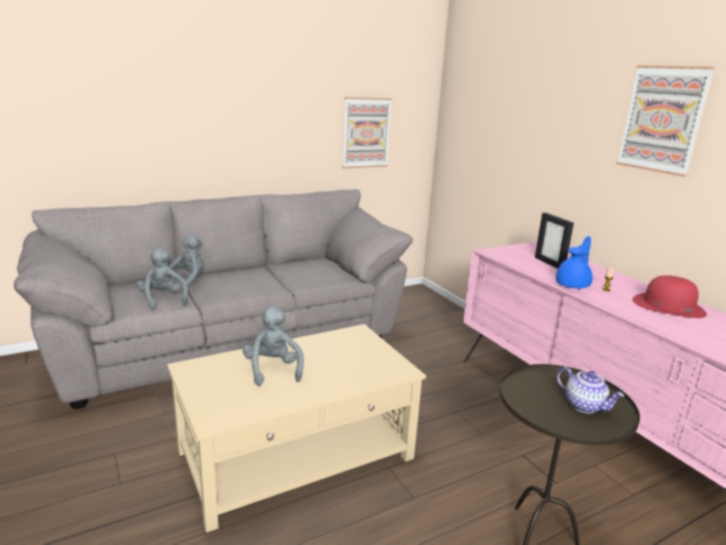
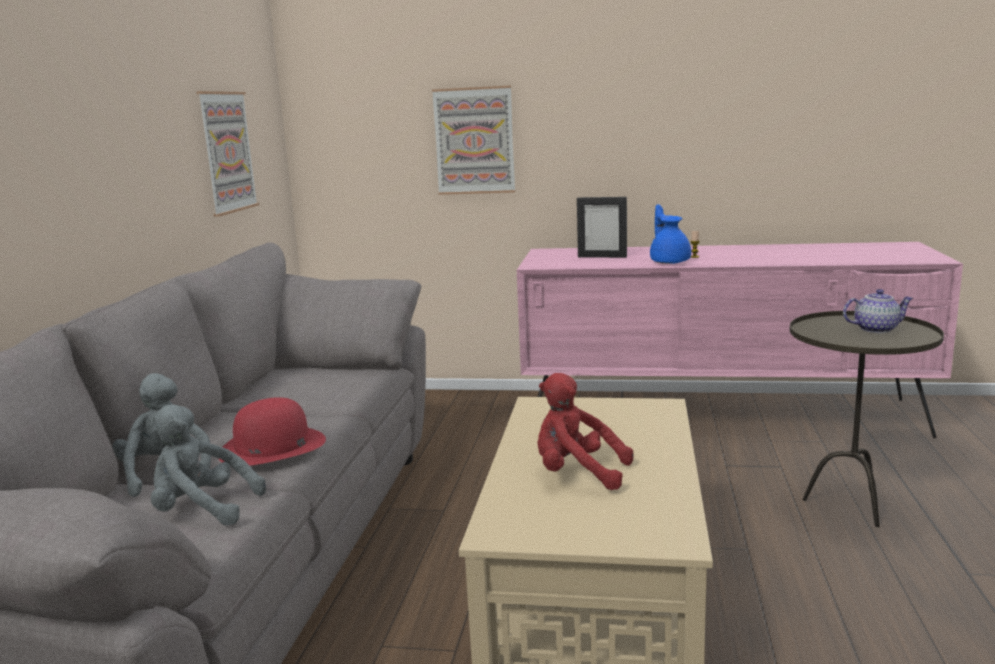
camera: 50 degrees left, 5 degrees down
(273, 370) = (577, 474): grey plush toy -> red plush toy
(662, 119) = (663, 67): picture -> picture (474, 141)
(668, 306) = (753, 251): red hat -> red hat (272, 447)

